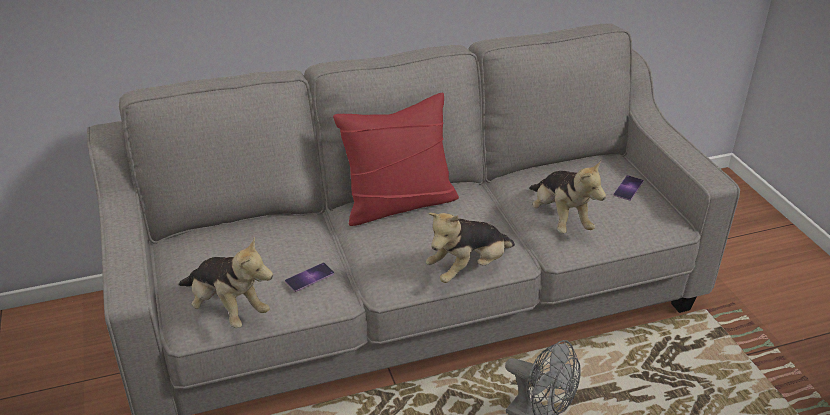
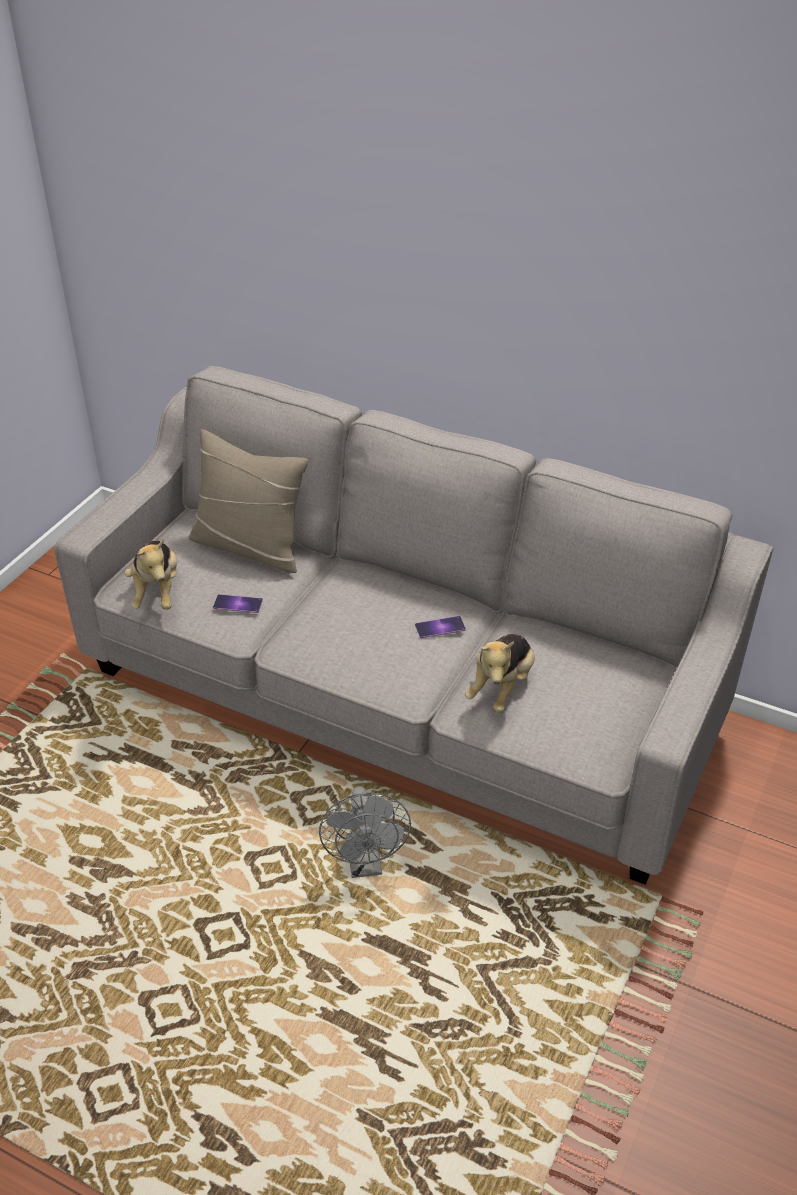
camera: 45 degrees right, 5 degrees up
(258, 236) = (250, 547): none -> beige pillow
(399, 204) = (388, 586): red pillow -> none
(468, 269) = (362, 677): plush toy -> none
(628, 188) = (615, 702): phone -> phone (440, 627)

